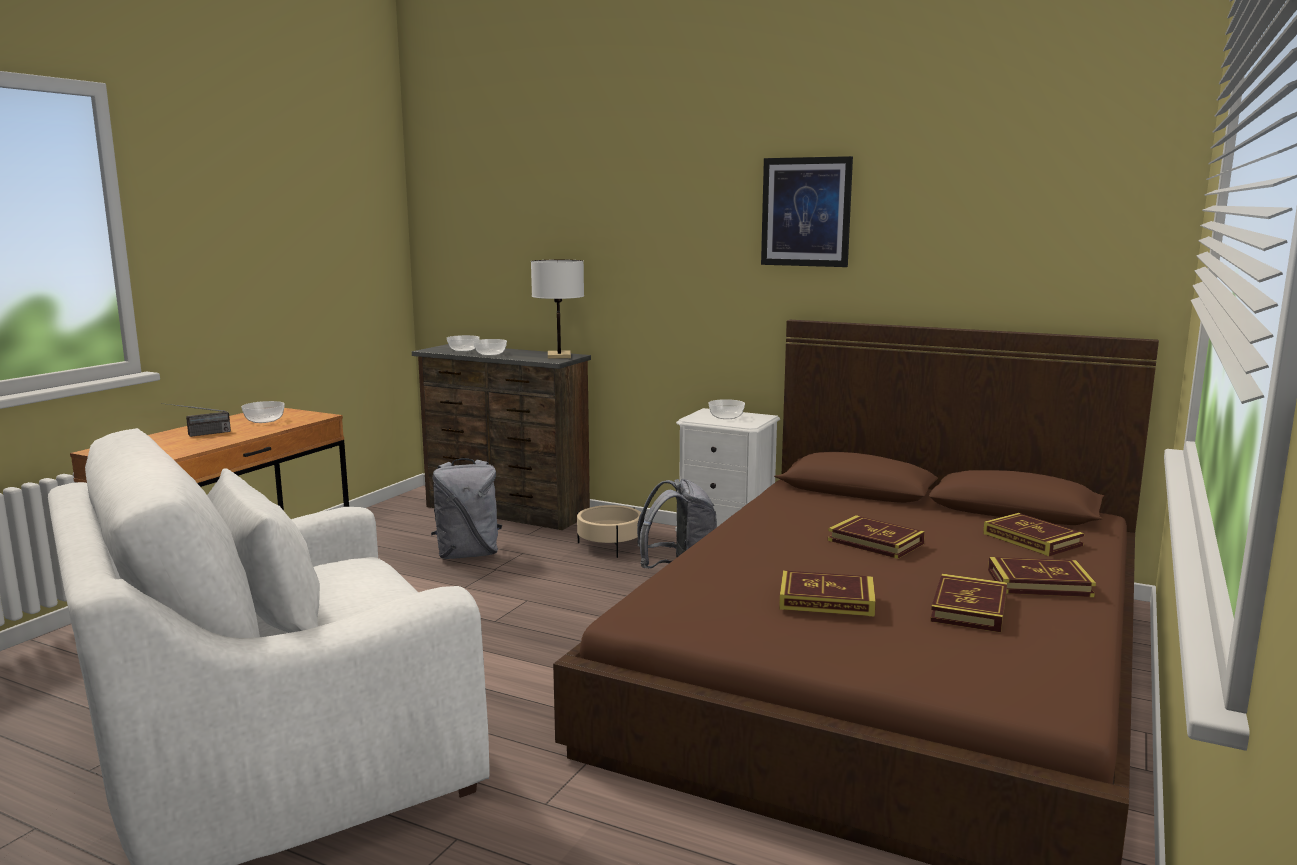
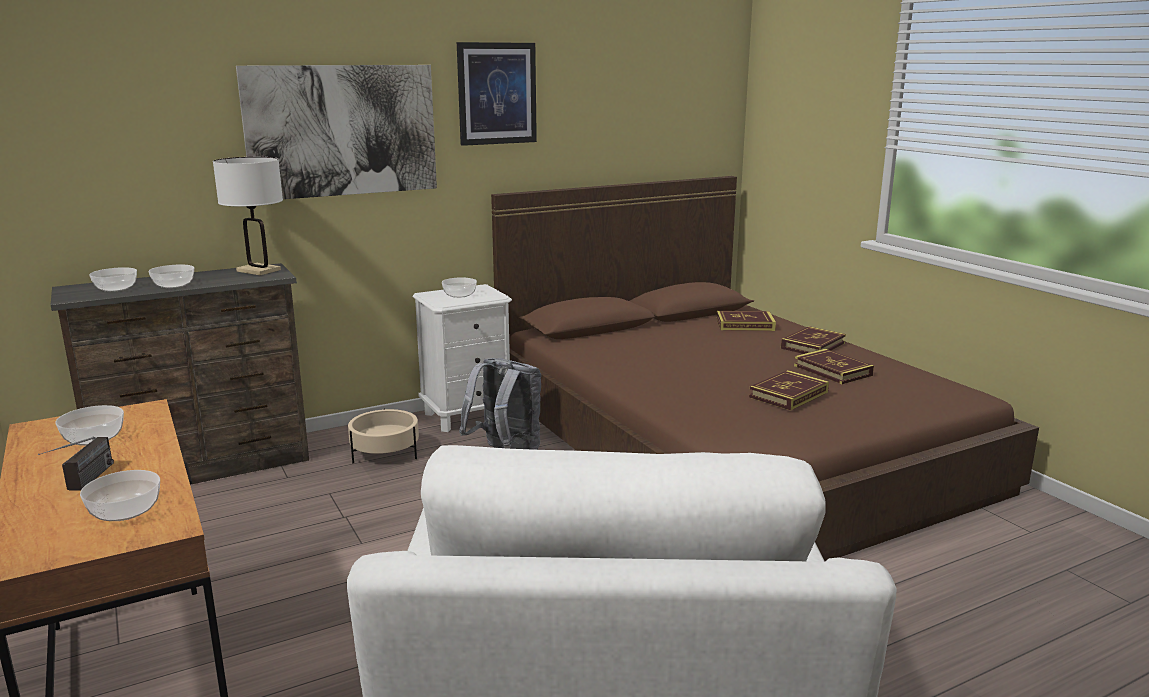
camera: 55 degrees left, 5 degrees up
(167, 448) = (124, 511): none -> bowl
(468, 554) = (282, 519): grey backpack -> none
(652, 242) = (342, 131): none -> picture
(875, 542) = (701, 355): book -> none

